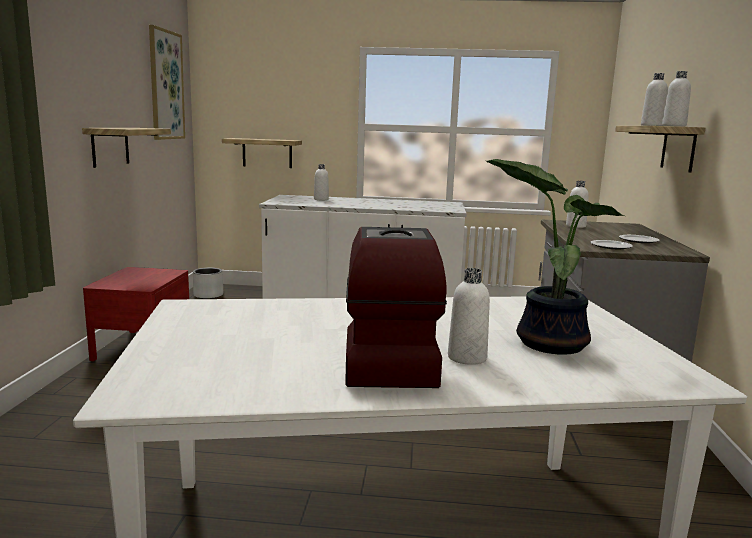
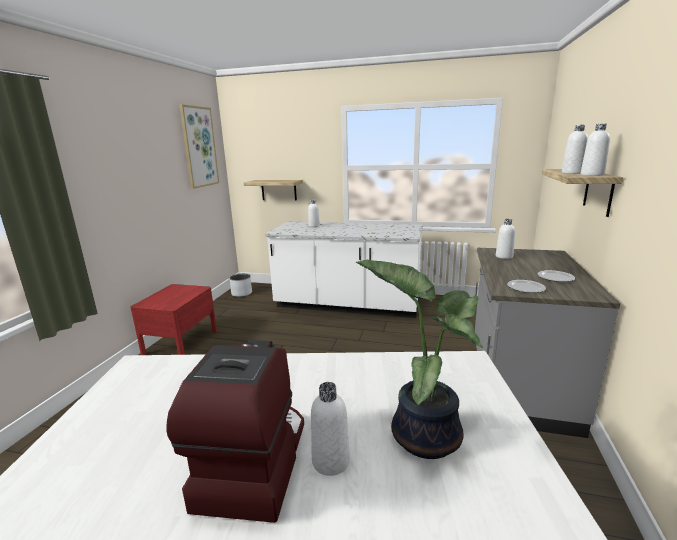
camera: 10 degrees right, 5 degrees up
(110, 146) = (149, 201): shelf -> none

